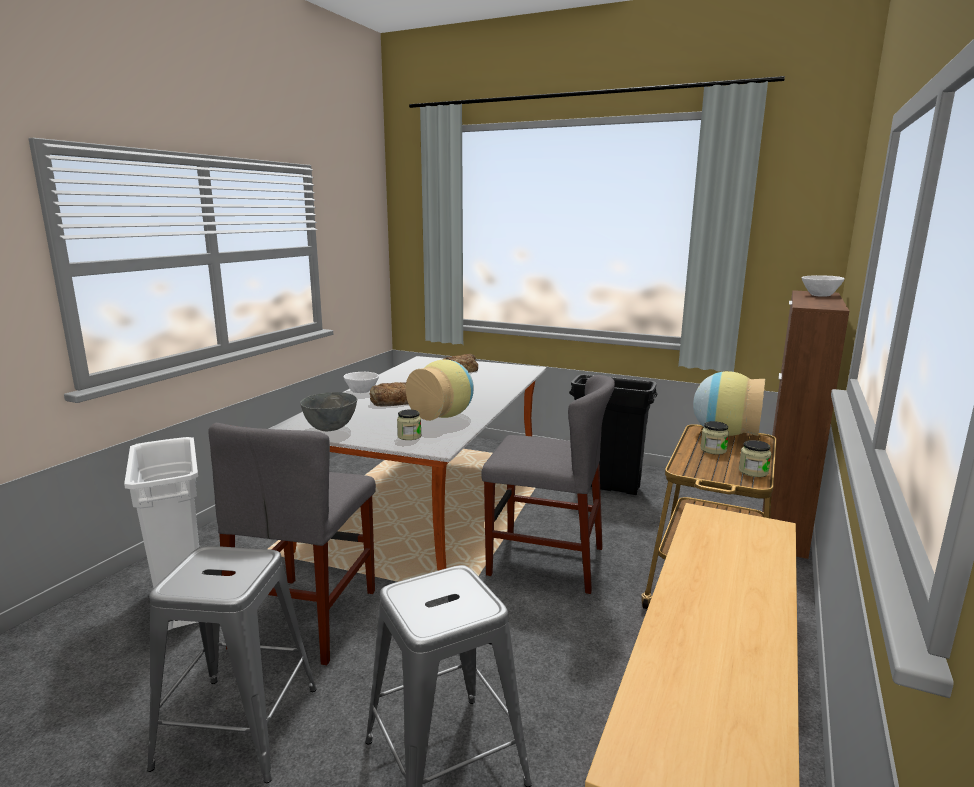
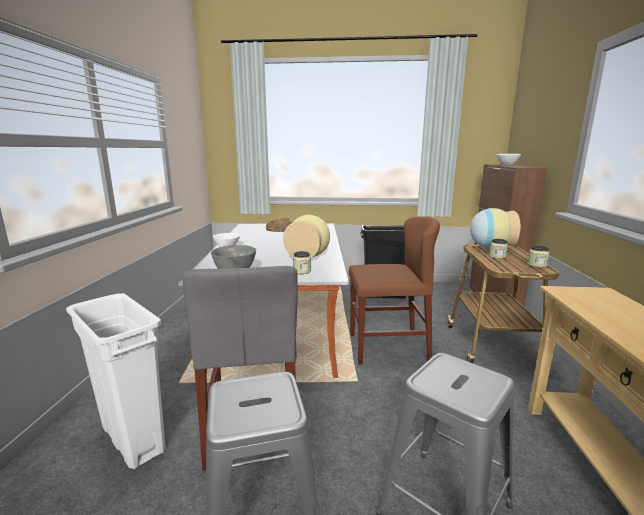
camera: 20 degrees left, 0 degrees up
(392, 401) = (258, 251): bread -> none
(545, 561) = (388, 347): grey chair -> brown chair

